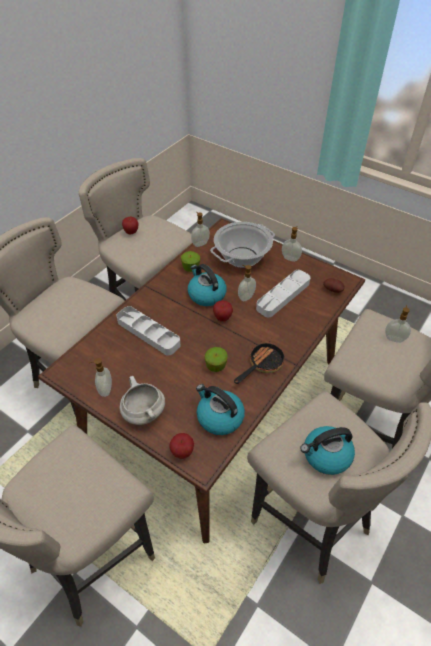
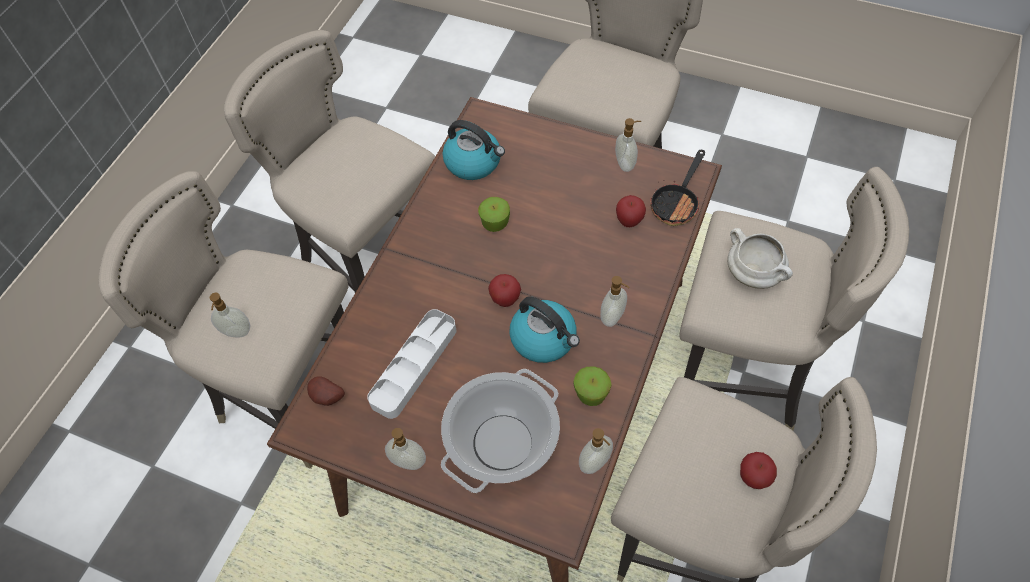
camera: 170 degrees right, 10 degrees up
(143, 413) = (566, 149): white cooking pot -> white cooking pot (754, 274)
(148, 333) = (608, 250): grey tray -> none
(182, 453) = (505, 120): apple -> apple (629, 221)
(245, 297) = (477, 349): soap dispenser -> soap dispenser (613, 317)
(262, 364) = (432, 238): frying pan -> frying pan (677, 203)
(326, 456) = (346, 157): kettle -> none

